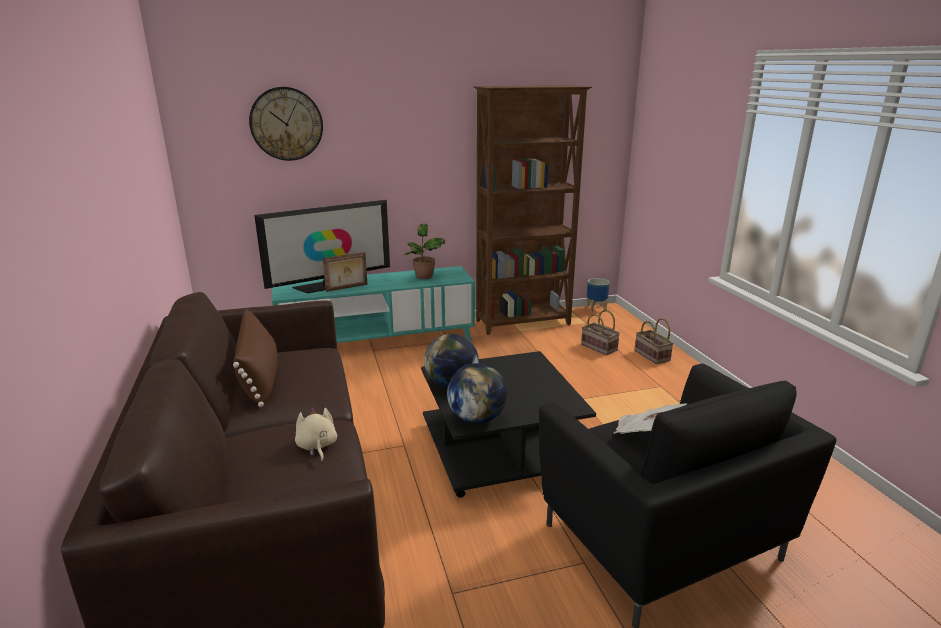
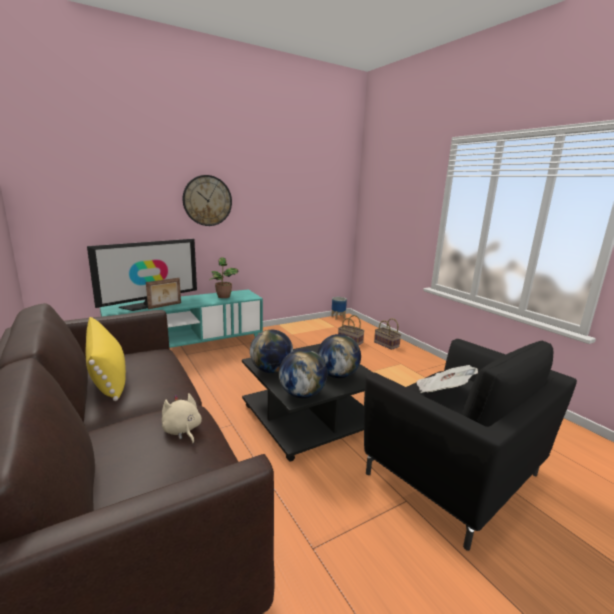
camera: 15 degrees left, 5 degrees down
(260, 377) = (108, 376): brown pillow -> yellow pillow
(286, 124) = (112, 177): wall clock -> wall clock (207, 200)
(524, 323) = (293, 329): brown bookcase -> none
(533, 398) = (337, 375): none -> globe

